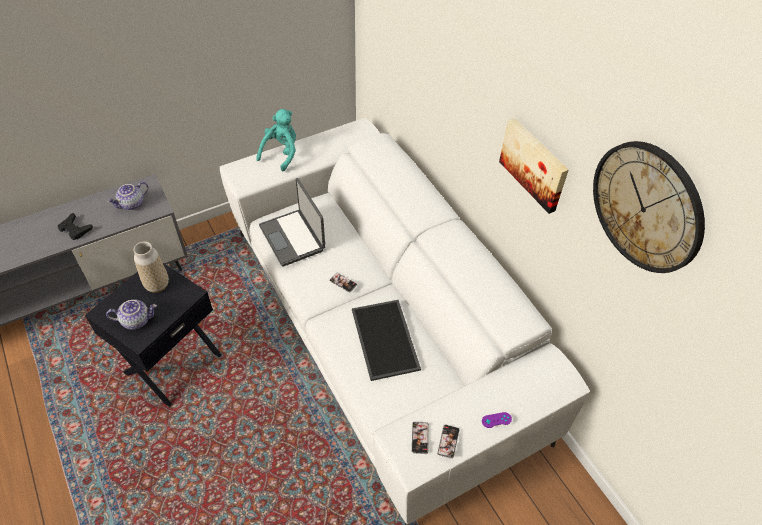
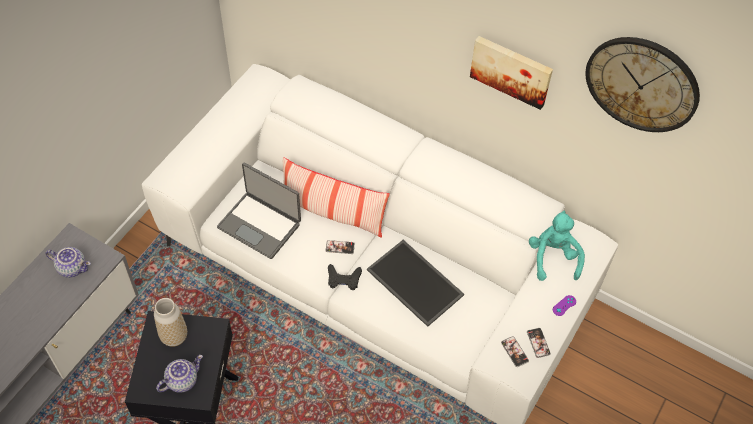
camera: 30 degrees left, 5 degrees up
(75, 229) = (32, 322): black game controller -> black game controller (343, 279)
(132, 204) = (73, 267): teapot -> teapot turned 90 degrees counterclockwise
(281, 153) = (199, 141): turquoise plush toy -> turquoise plush toy (553, 257)
(356, 254) = (332, 213): none -> pillow

